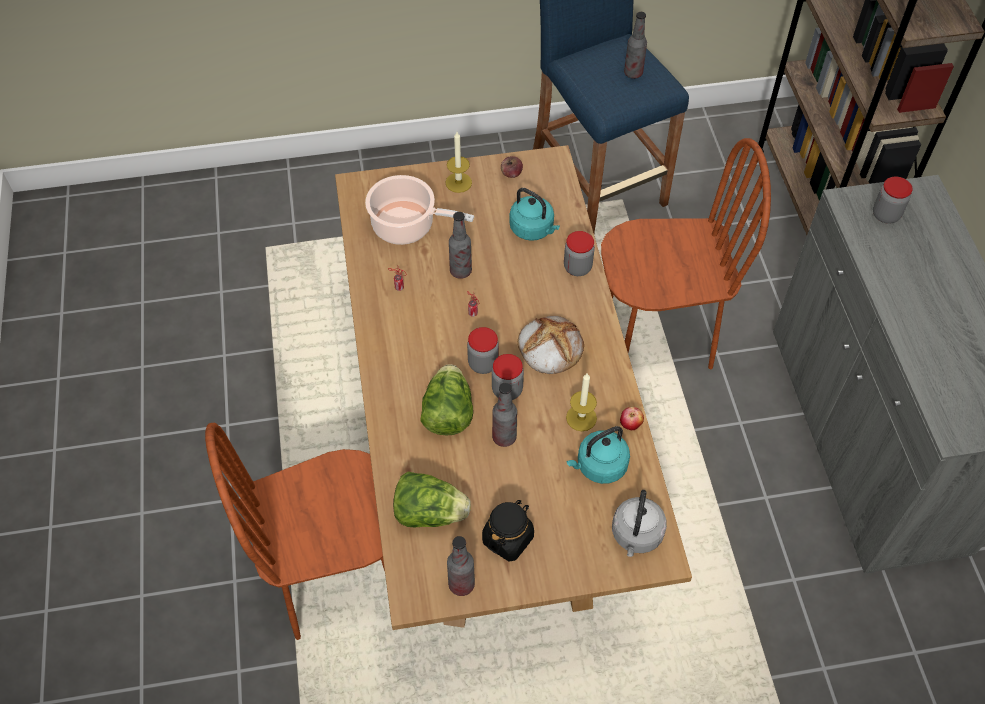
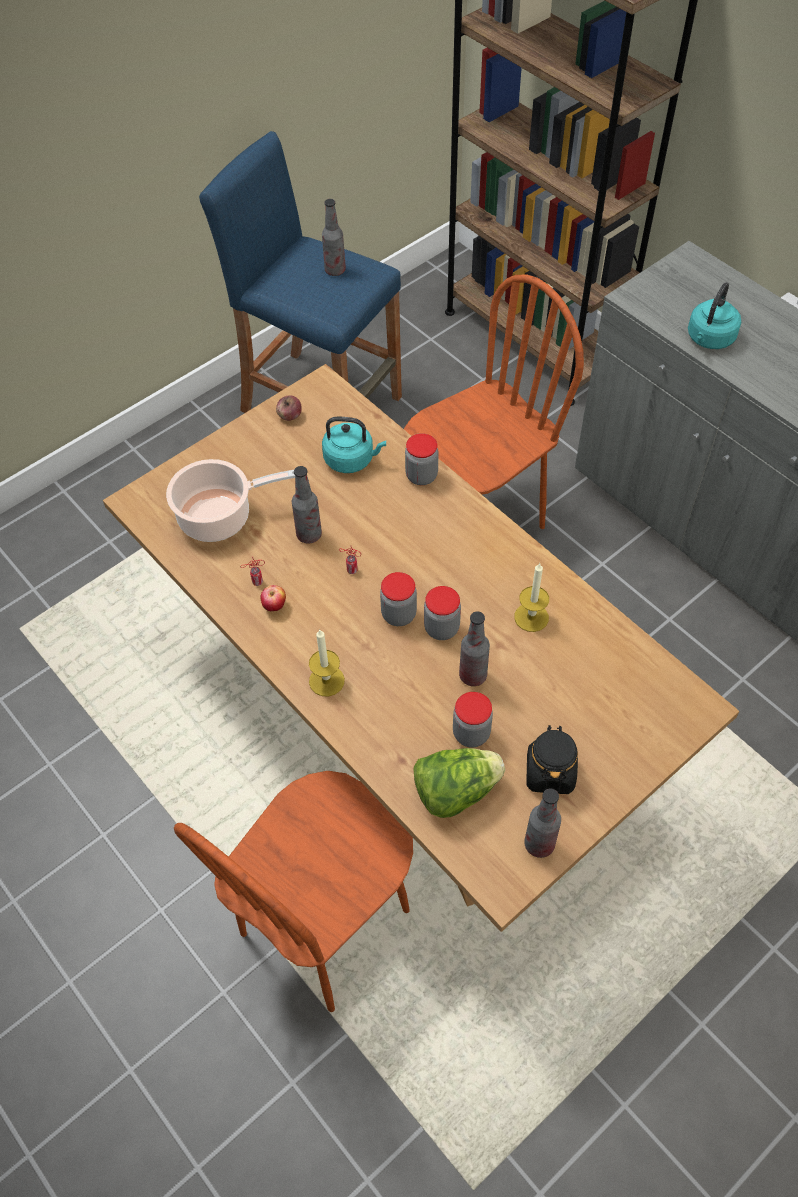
camera: 30 degrees left, 0 degrees up
(447, 413) = (400, 682): lettuce -> none
(458, 182) = (242, 448): candle -> candle (326, 680)
(549, 347) = (451, 565): bread -> none
(599, 466) = (582, 654): turquoise kettle -> turquoise kettle (709, 339)
(630, 425) = (581, 600): apple -> apple (275, 606)
(636, 536) = (664, 701): grey kettle -> none
(885, 215) = (673, 294): jar -> jar (471, 733)

